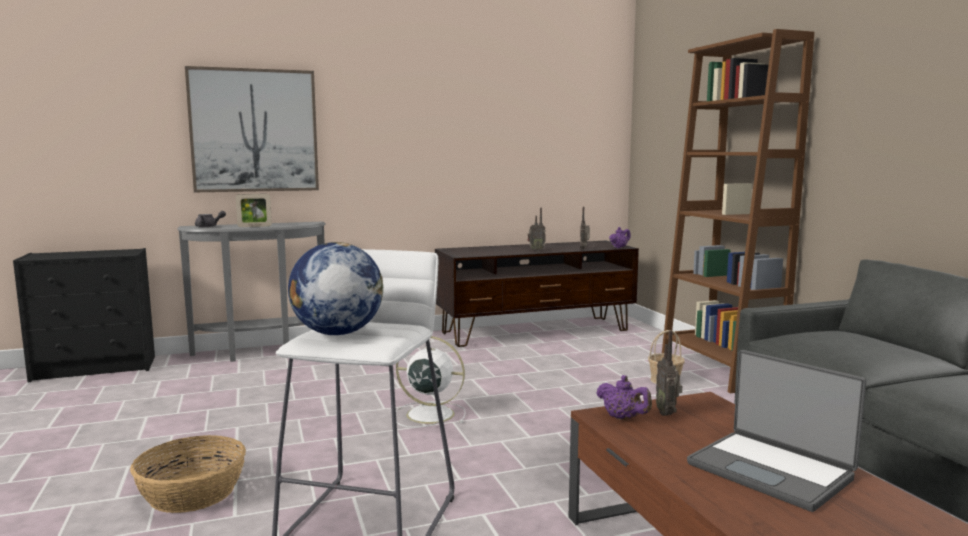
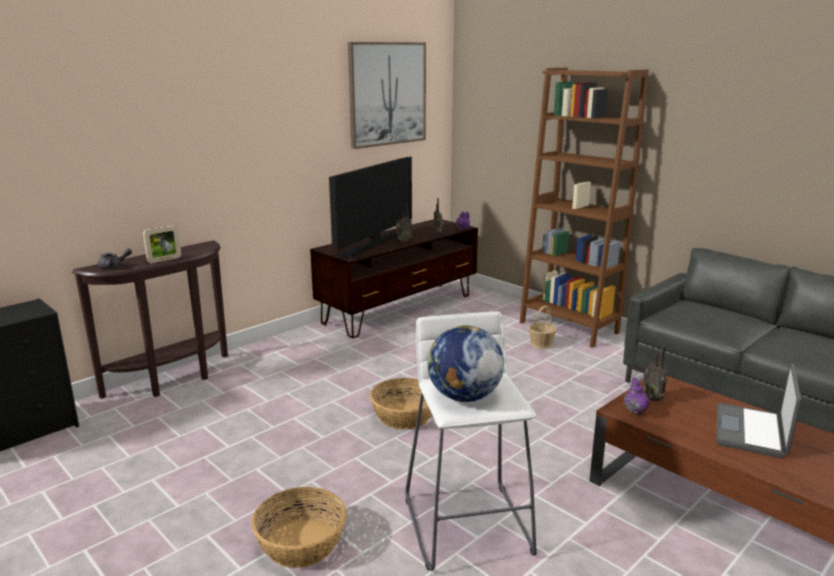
camera: 25 degrees left, 10 degrees up
(254, 130) = (138, 156): picture -> picture (387, 94)
(261, 353) = (174, 380): grey console table -> brown console table
(428, 414) = (404, 416): white fan -> basket
(504, 249) = (375, 243): none -> television
(623, 418) = (634, 409): purple teapot -> purple teapot turned 105 degrees counterclockwise
(771, 470) = (752, 432): laptop -> laptop turned 90 degrees clockwise

